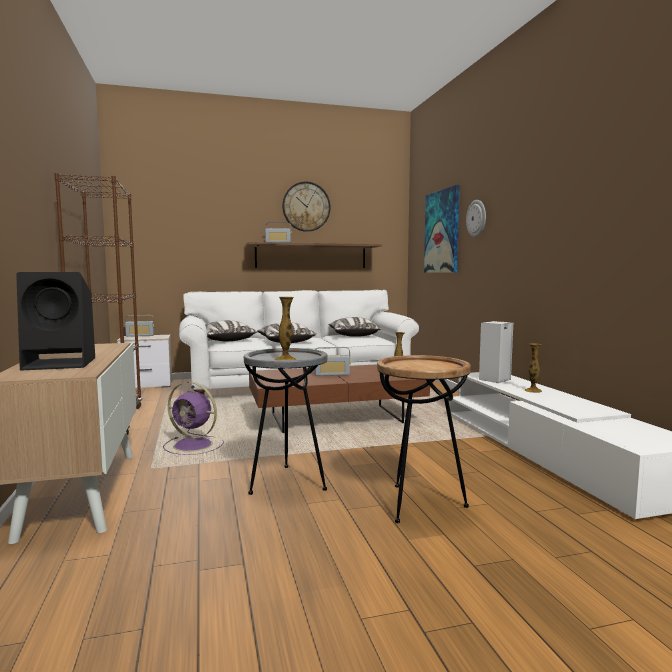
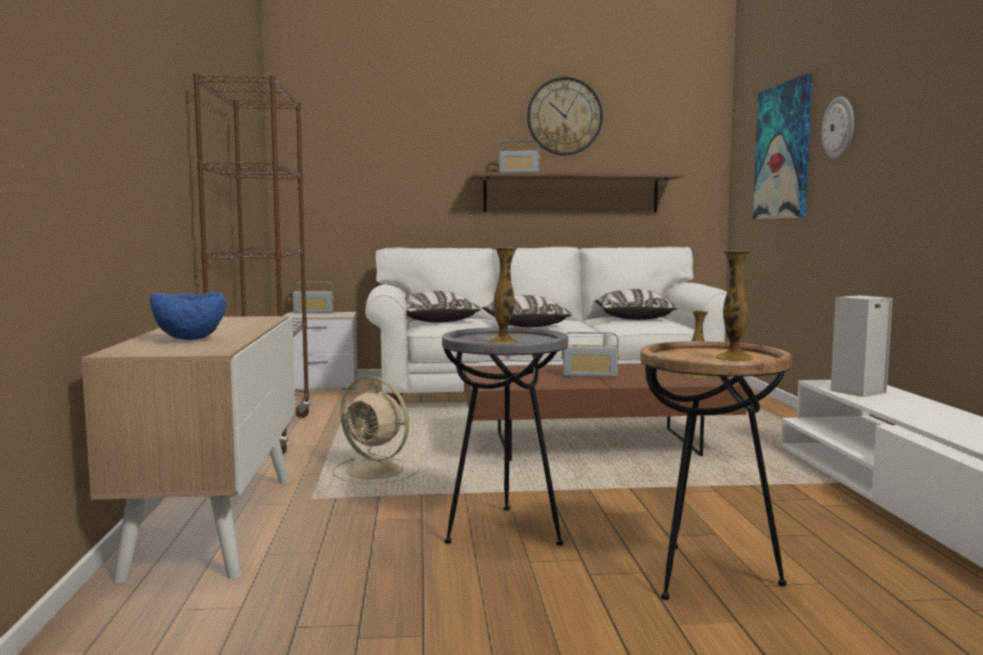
camera: 10 degrees right, 0 degrees up
(62, 364) = (190, 339): black speaker -> blue bowl
(194, 445) = (377, 471): purple fan -> beige fan
(533, 390) = (921, 410): vase -> vase (734, 358)

